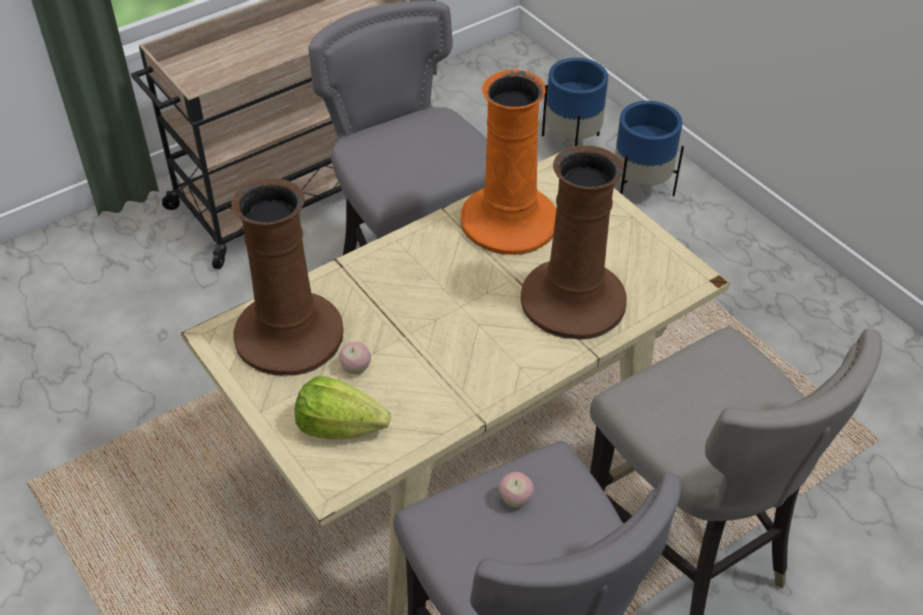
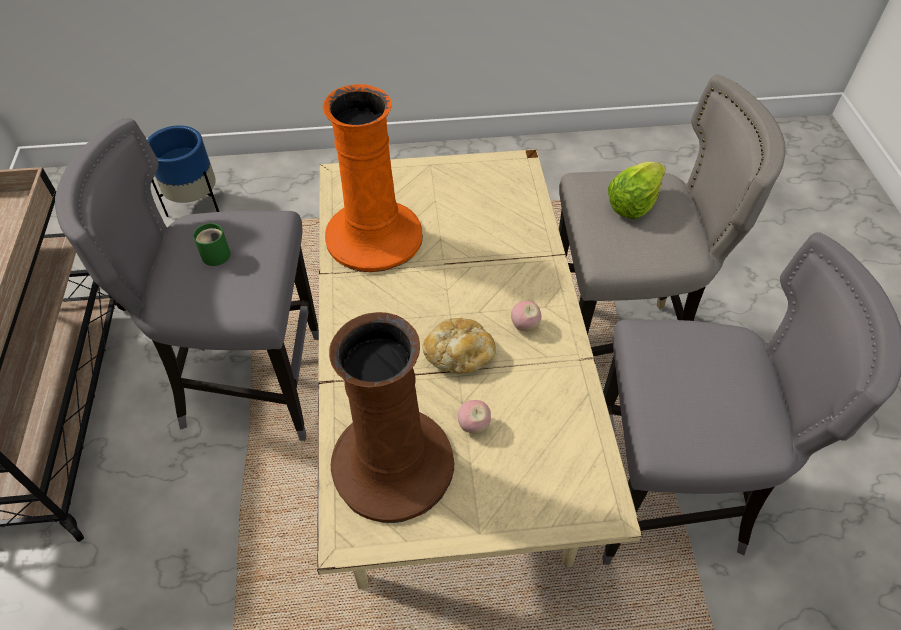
camera: 60 degrees left, 5 degrees up
(339, 426) = (537, 470): lettuce -> lettuce (633, 204)
(420, 143) = (215, 253): none -> green mug
(420, 330) = (459, 355): none -> bread
(515, 500) = (674, 377): apple -> apple (524, 326)
(573, 301) = (495, 240): brown vase -> none
(640, 191) = (281, 193): blue planter -> none

